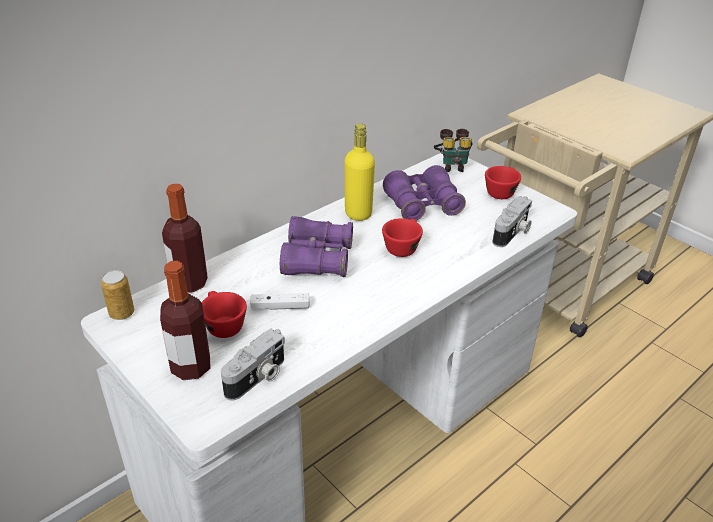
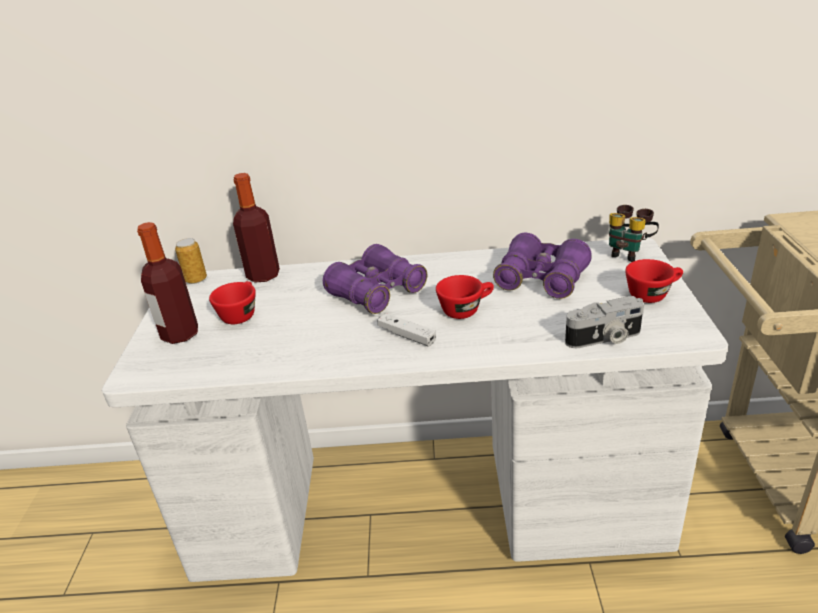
camera: 45 degrees right, 5 degrees down
(258, 378) = (206, 363): camera -> none
(280, 307) = (296, 318): white game controller -> white game controller (406, 335)
(358, 214) = (466, 267): yellow bottle -> none

